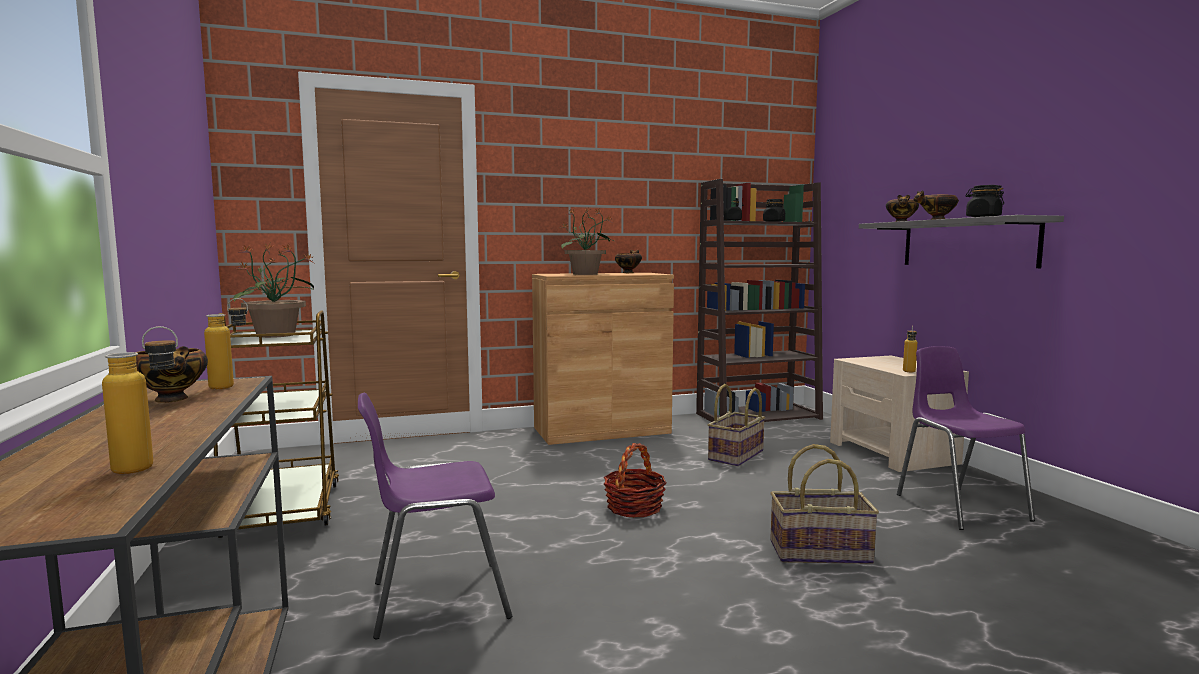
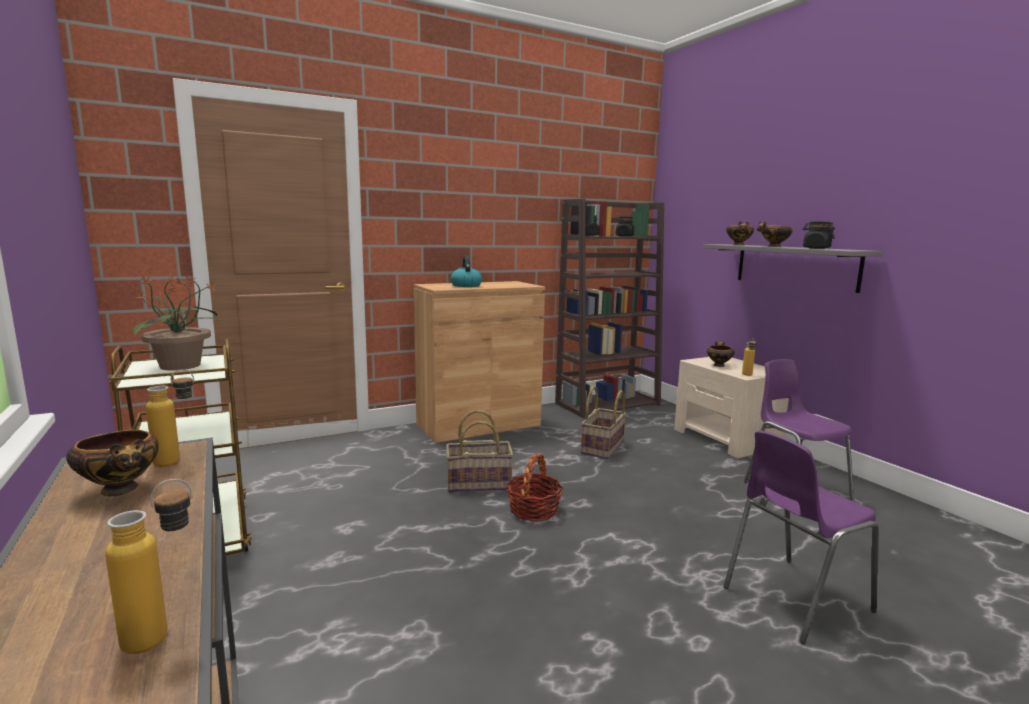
camera: 10 degrees left, 5 degrees up
(435, 599) = (382, 632): purple chair -> purple chair (793, 599)
(586, 274) = (466, 285): potted plant -> kettle
(628, 273) = (501, 282): bowl -> bowl (718, 365)
(820, 551) = (703, 547): basket -> basket (479, 483)

